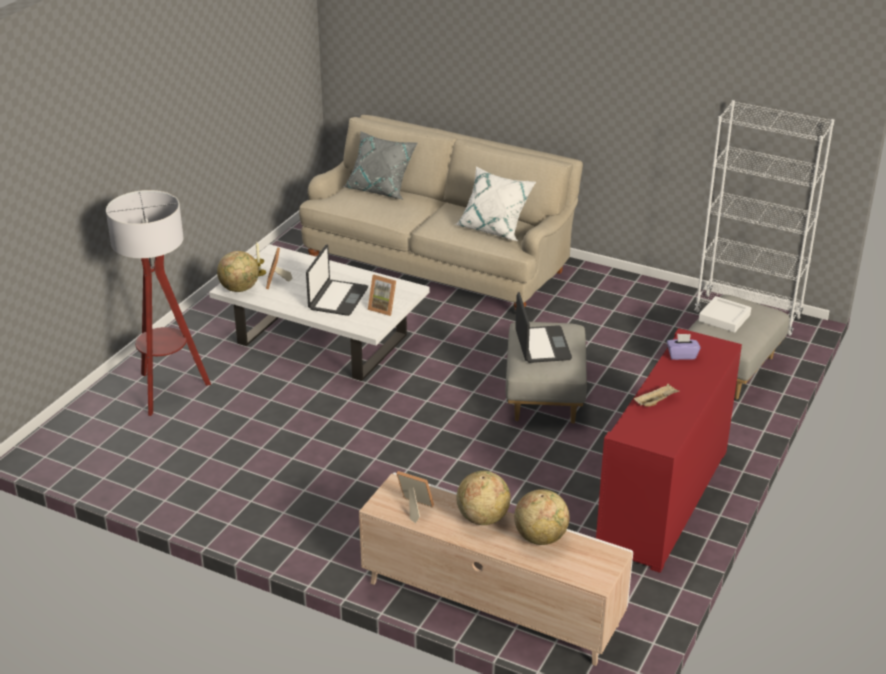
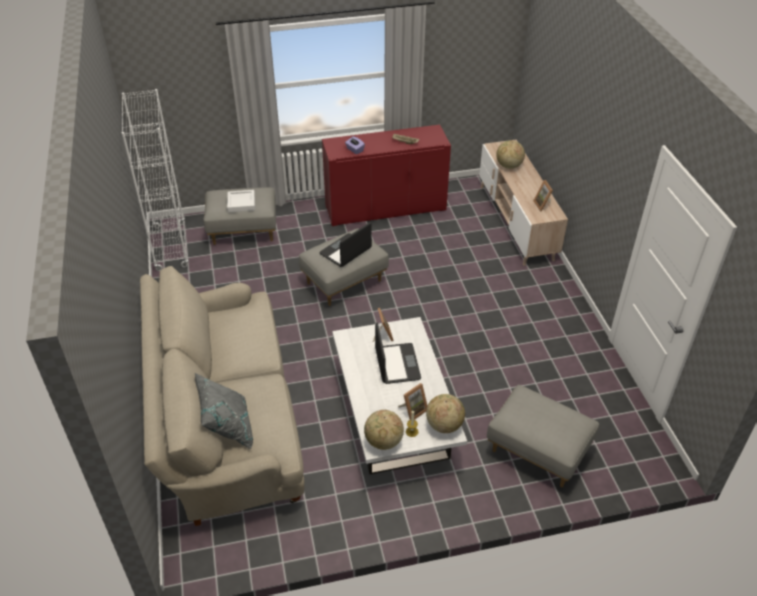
camera: 130 degrees left, 10 degrees up
(167, 391) = (538, 451): floor lamp -> grey ottoman
(337, 298) = (397, 364): laptop -> laptop turned 105 degrees clockwise
(482, 518) = (520, 185): globe -> globe (383, 441)
(494, 228) = (236, 323): white pillow -> none

